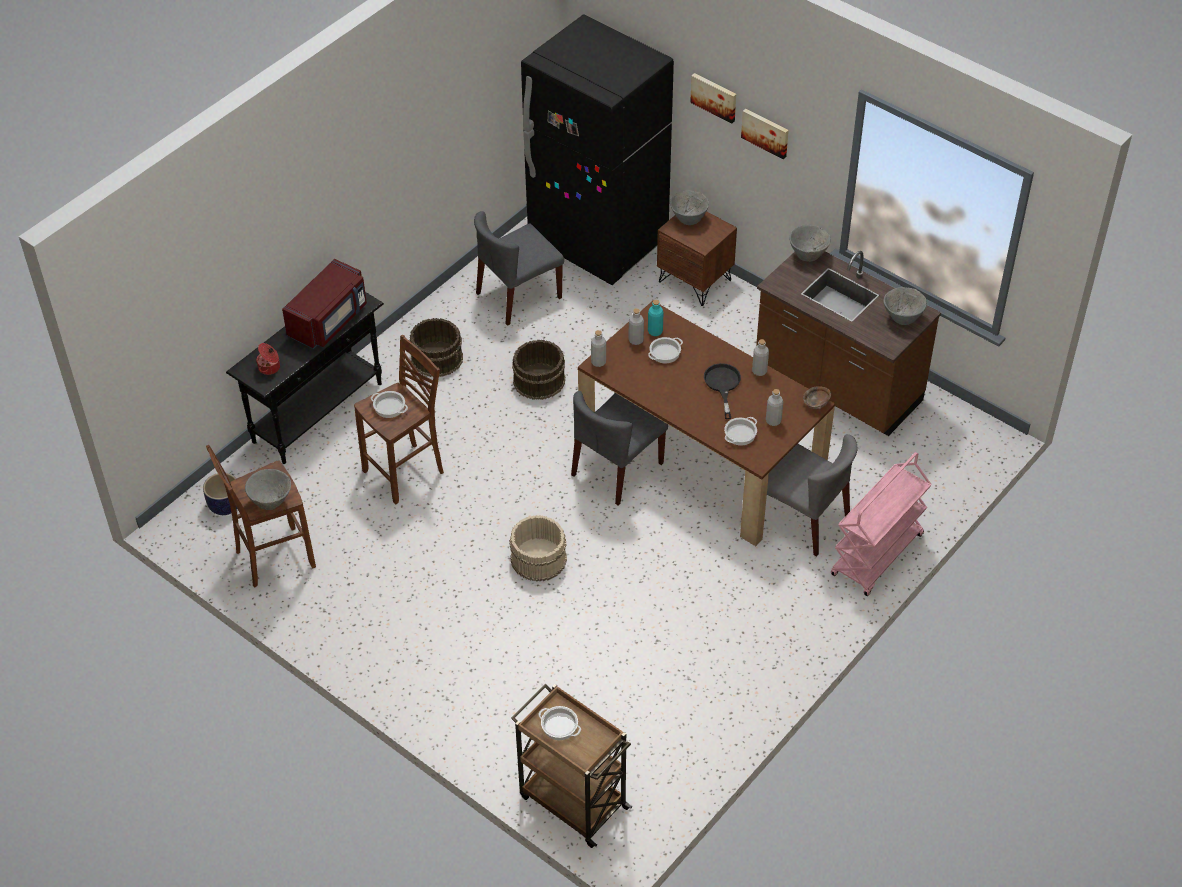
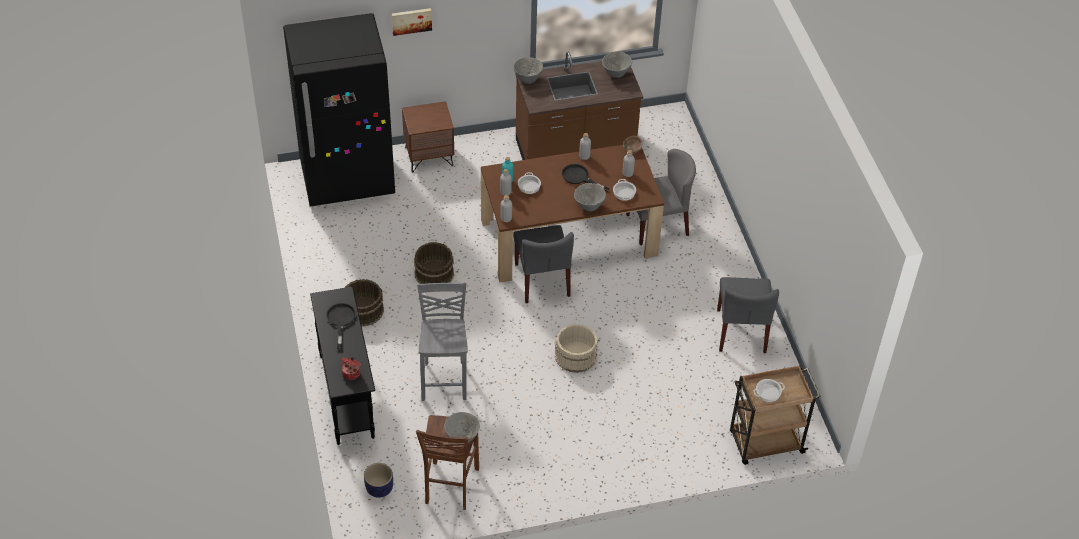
camera: 55 degrees left, 0 degrees up
(329, 321) = (340, 321): red microwave -> black frying pan
(389, 407) = (439, 336): cooking pot -> none
(406, 472) = (444, 380): brown stool -> grey stool
(518, 296) = (352, 241): grey chair -> grey chair (741, 331)
(688, 219) = (416, 116): grey bowl -> grey bowl (589, 206)
(766, 132) = (459, 21): picture -> none
(877, 556) = (711, 211): pink cart -> none

